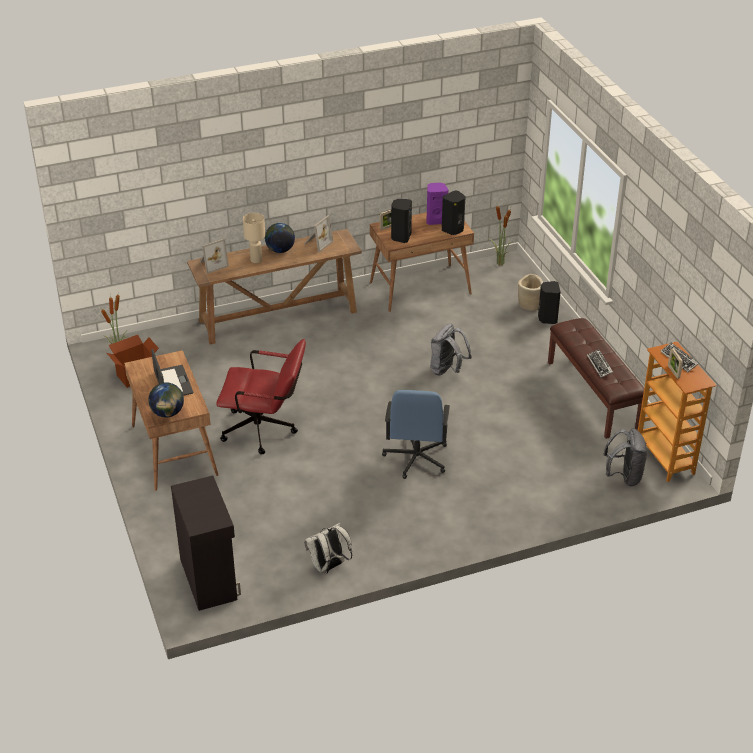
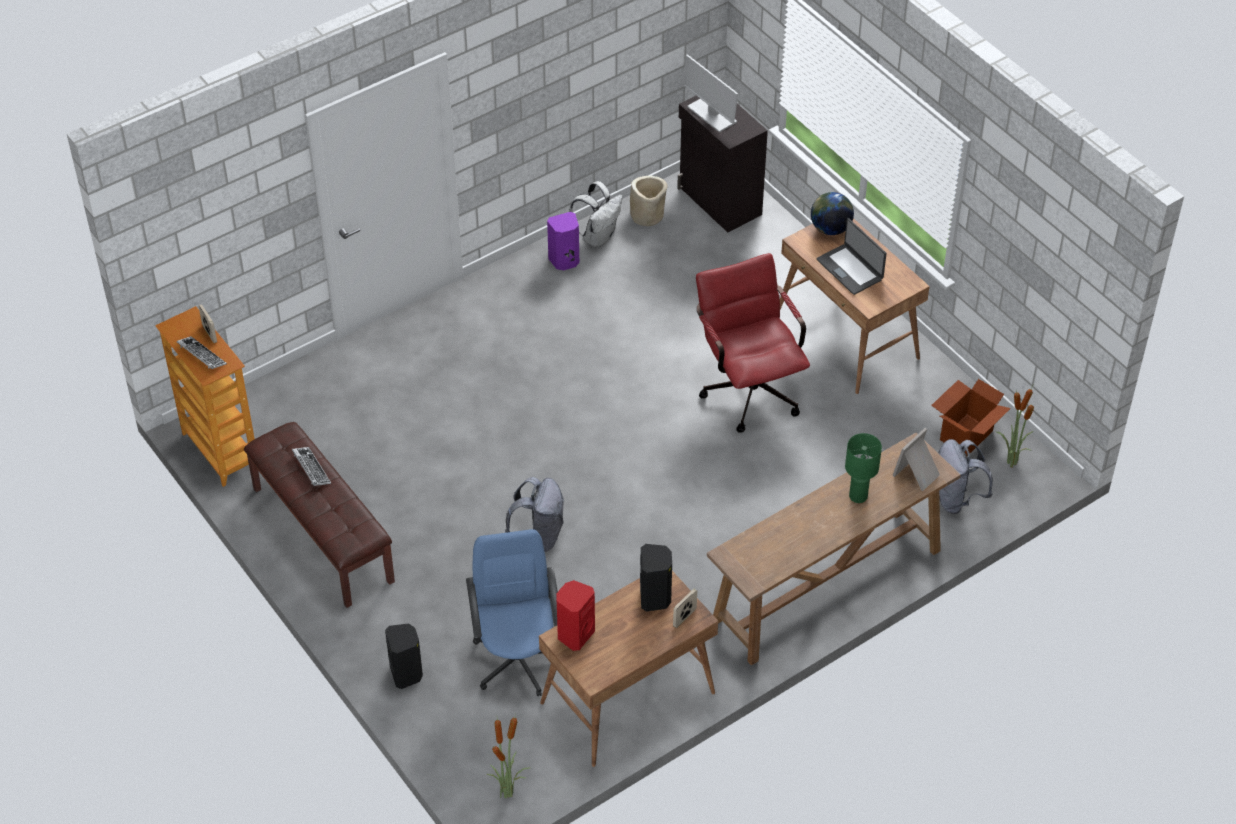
camera: 165 degrees right, 10 degrees up
(210, 509) = (711, 114): none -> monitor
(256, 260) = (858, 496): beige table lamp -> green table lamp
(265, 430) = (748, 387): red office chair -> red office chair turned 75 degrees clockwise
(280, 250) = (832, 525): globe -> none
(317, 243) = (782, 553): picture frame -> none
(416, 458) = (542, 386): blue office chair -> blue office chair (518, 658)
(436, 220) = (610, 653): purple speaker -> purple speaker (565, 261)
(453, 230) = (574, 634): black speaker -> red speaker
(530, 304) = (439, 701): beige planter -> beige planter (648, 215)
(624, 476) = (273, 413): grey backpack -> grey backpack (956, 498)

